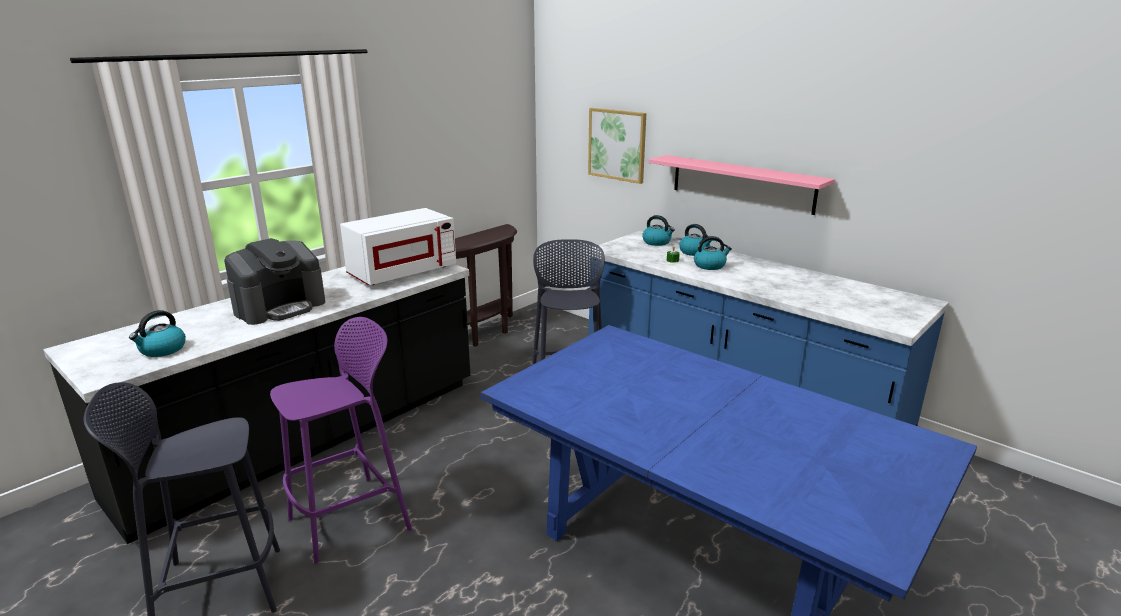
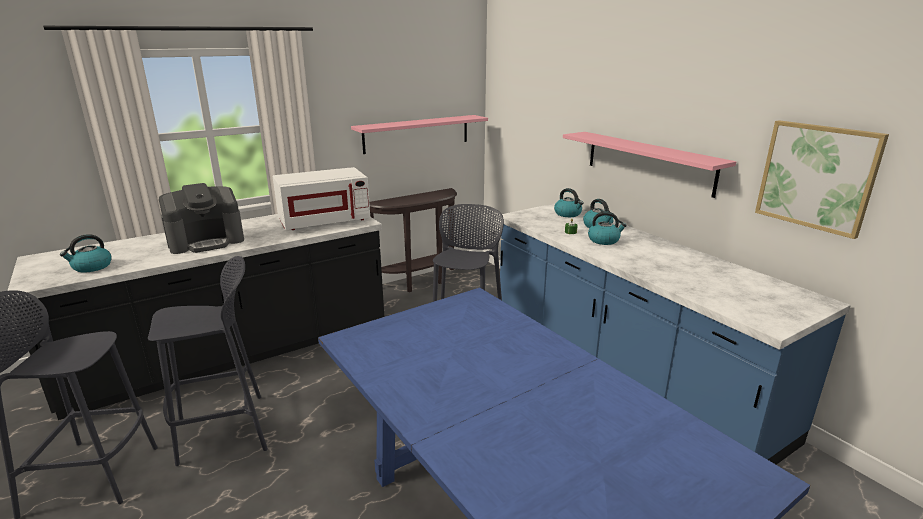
camera: 15 degrees right, 0 degrees up
(351, 519) = (225, 431): purple stool -> grey stool
(470, 165) = (417, 133): none -> pink shelf
(617, 144) = (545, 121): picture -> picture (817, 176)

